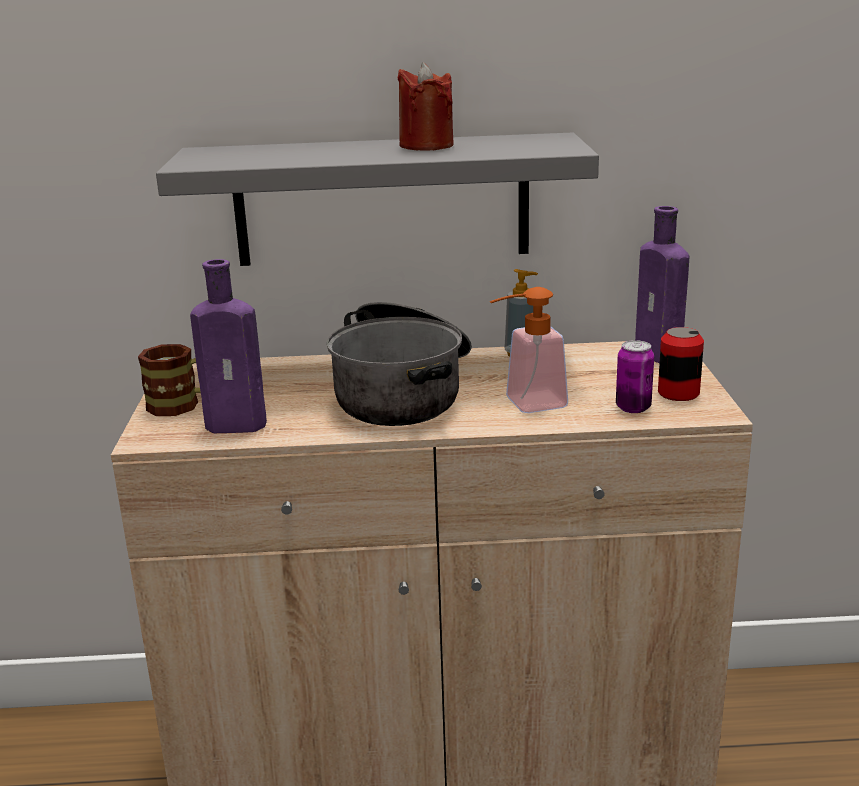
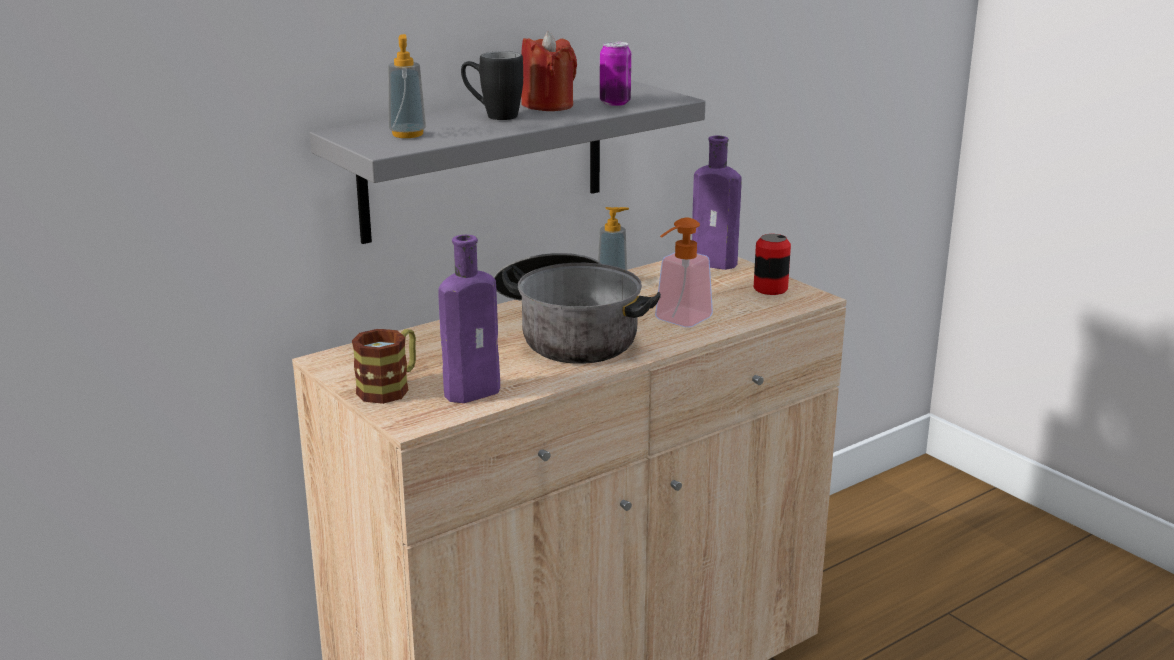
camera: 35 degrees left, 0 degrees up
(241, 156) = (407, 134): none -> soap dispenser
(353, 149) = (492, 116): none -> black mug
(633, 408) = (756, 306): can -> can (615, 103)

